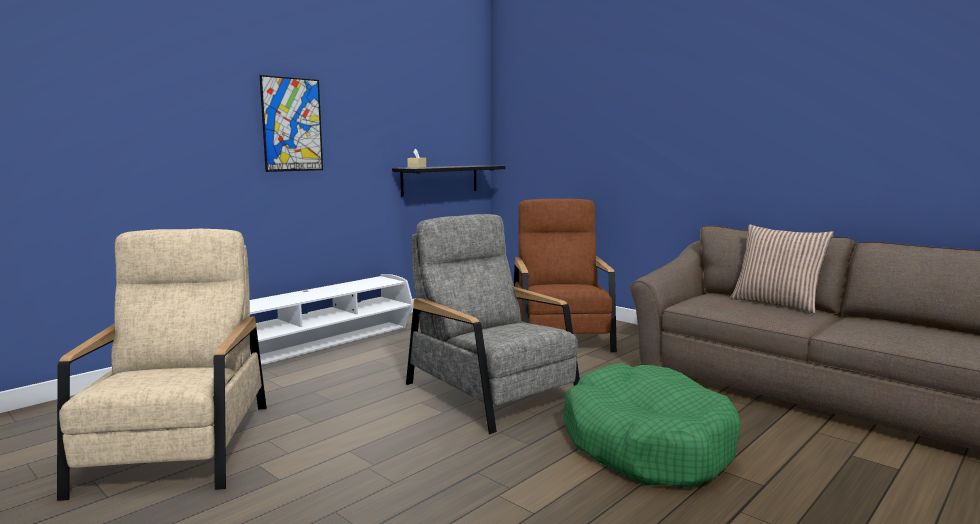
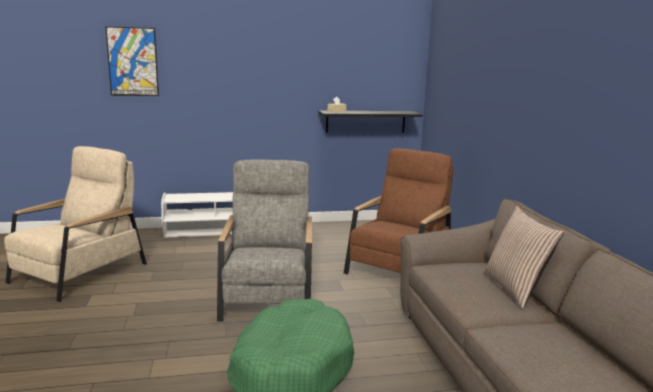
camera: 35 degrees right, 5 degrees up
(292, 124) = (234, 77): picture -> picture (132, 62)

